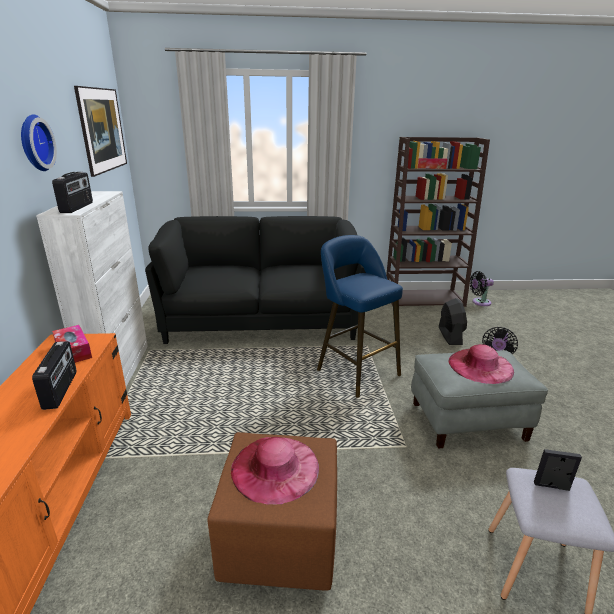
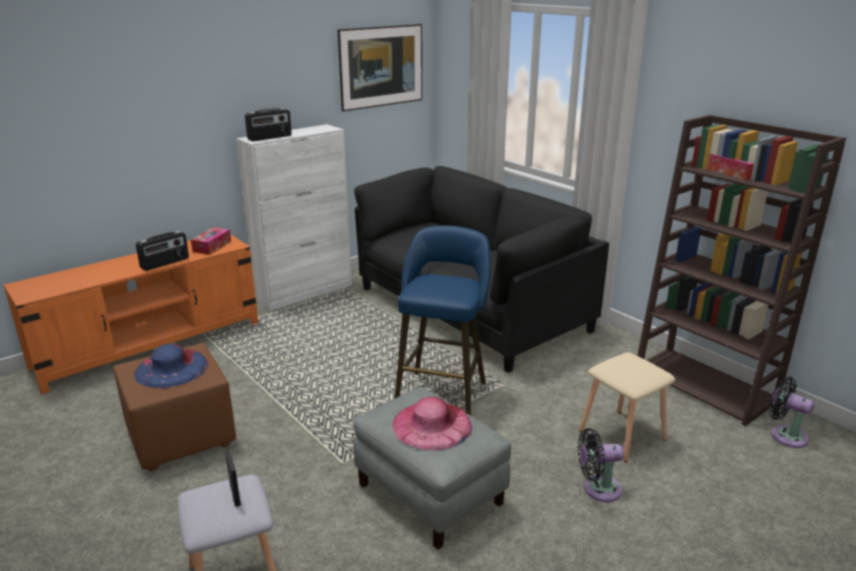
camera: 55 degrees right, 0 degrees up
(34, 143) = (256, 82): wall clock -> none
(275, 468) = (171, 368): pink hat -> blue hat
(450, 335) = (622, 434): black fan -> beige stool

